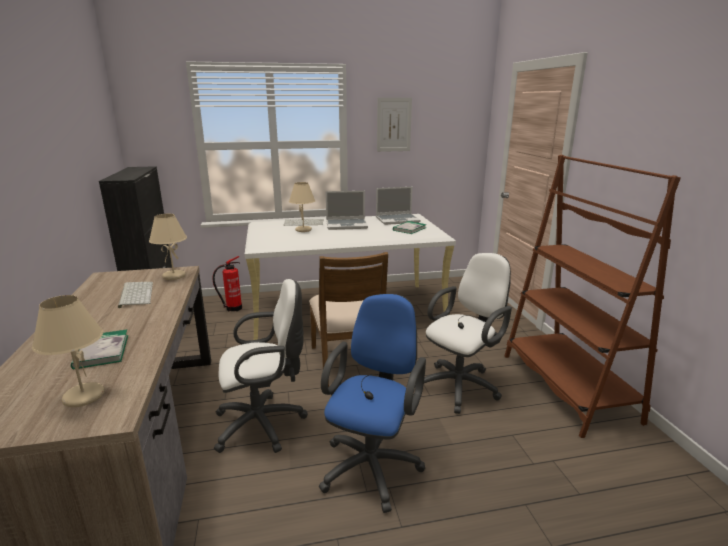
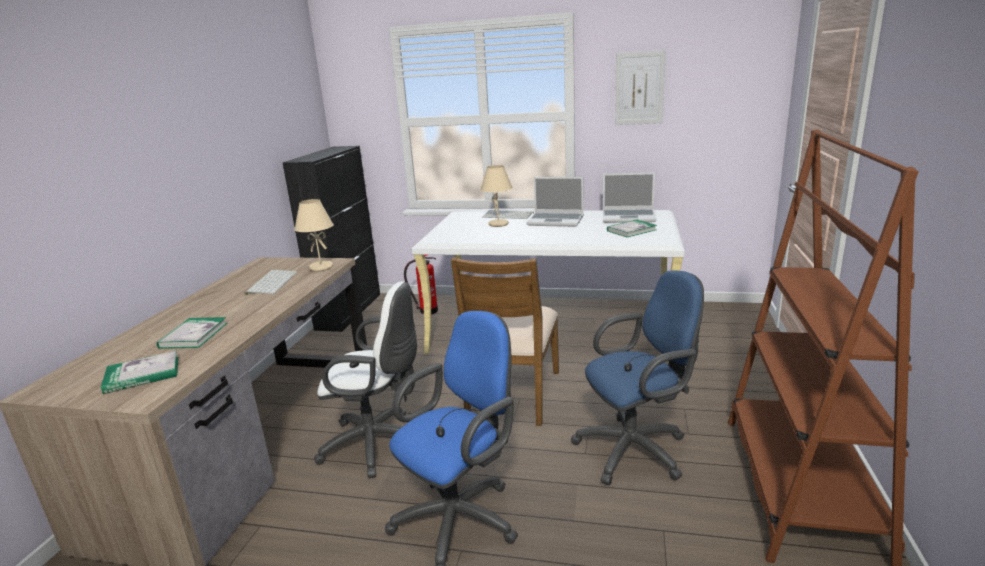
camera: 25 degrees right, 0 degrees up
(83, 397) = (142, 375): beige table lamp -> book
(461, 385) = (637, 449): white office chair -> blue office chair

